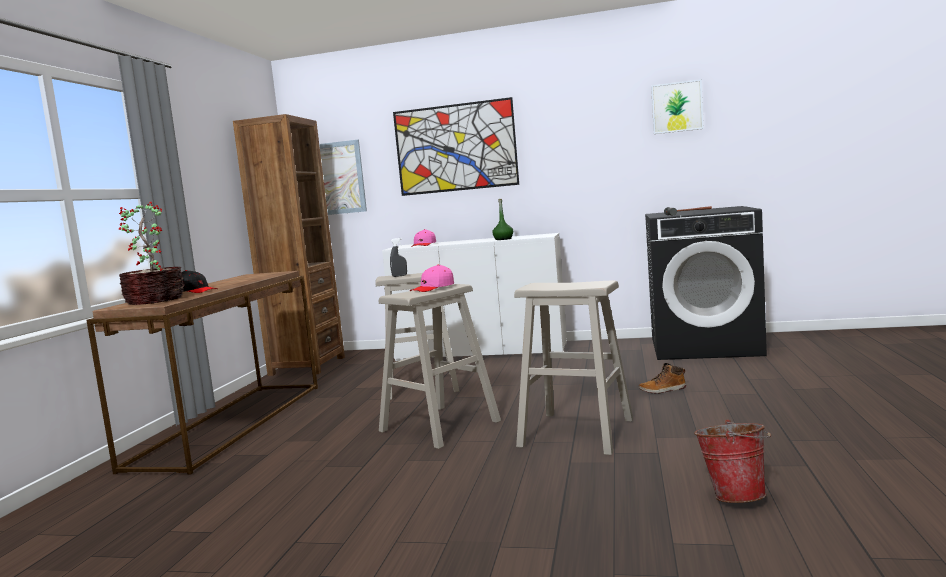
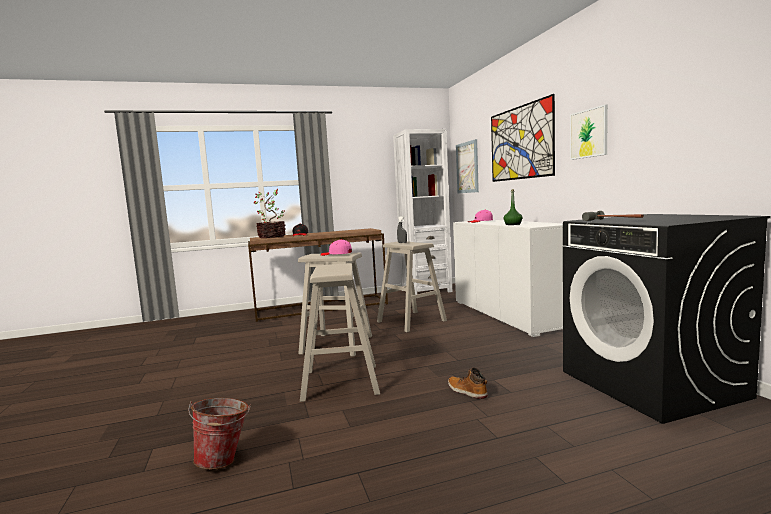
camera: 60 degrees right, 0 degrees up
(307, 366) = (426, 291): brown bookcase -> white bookcase
(677, 107) = (697, 80): picture -> picture (589, 133)

